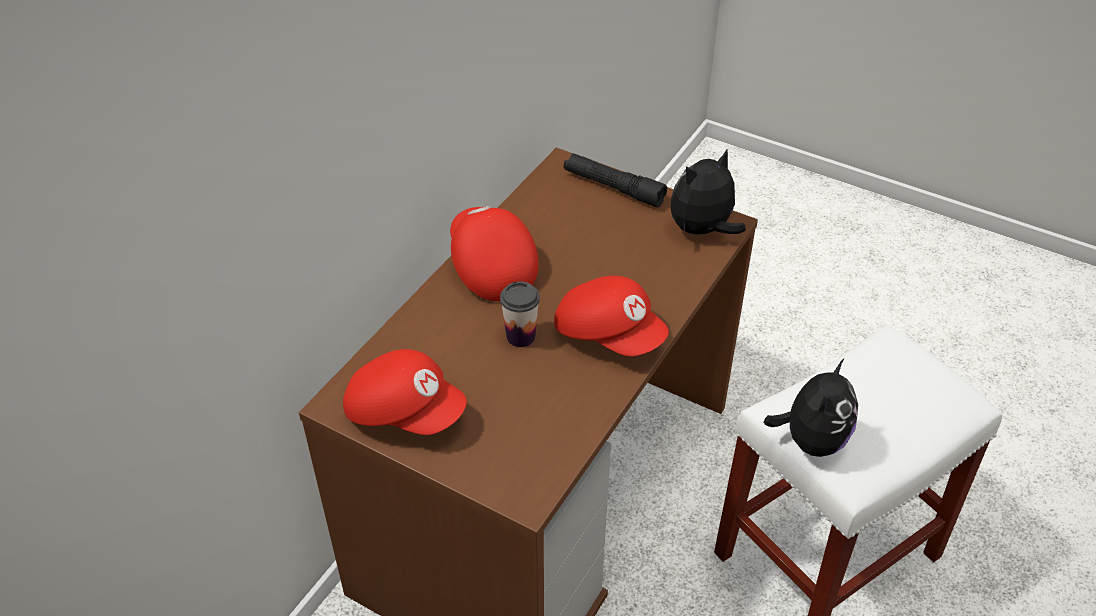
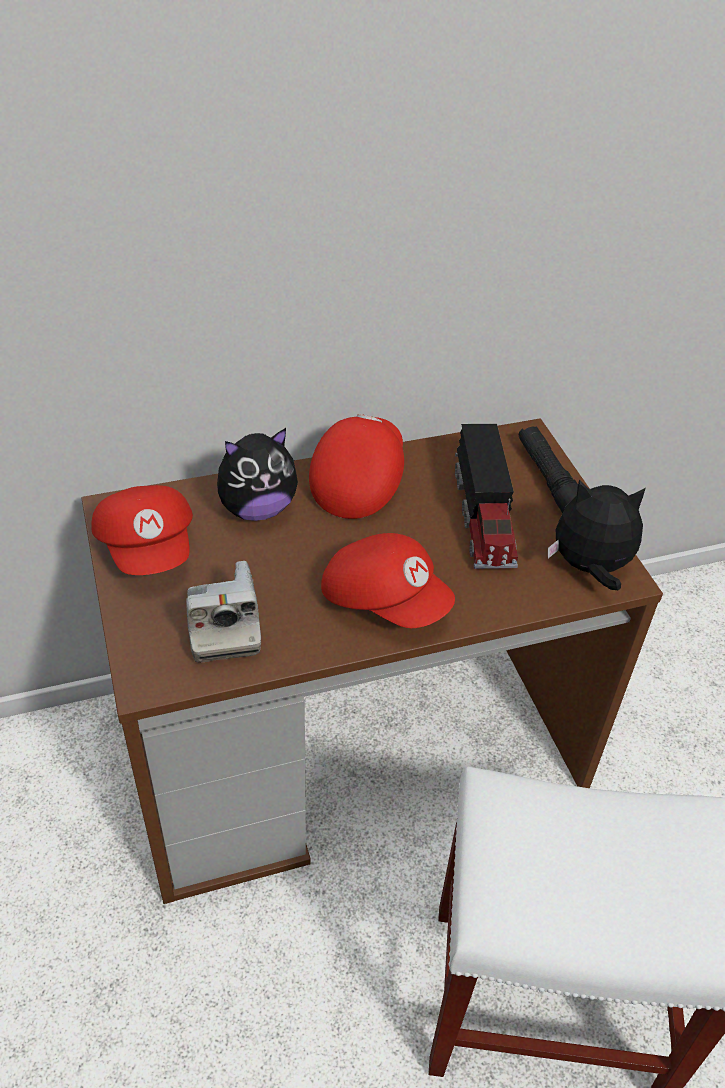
camera: 40 degrees right, 0 degrees up
(520, 336) = (309, 551): cup -> none
(529, 425) = (223, 626): none -> camera
(602, 238) = (483, 516): none -> toy truck
(609, 334) = (385, 600): red cap -> red cap turned 45 degrees counterclockwise
(811, 440) = (492, 843): plush toy -> plush toy (257, 508)

